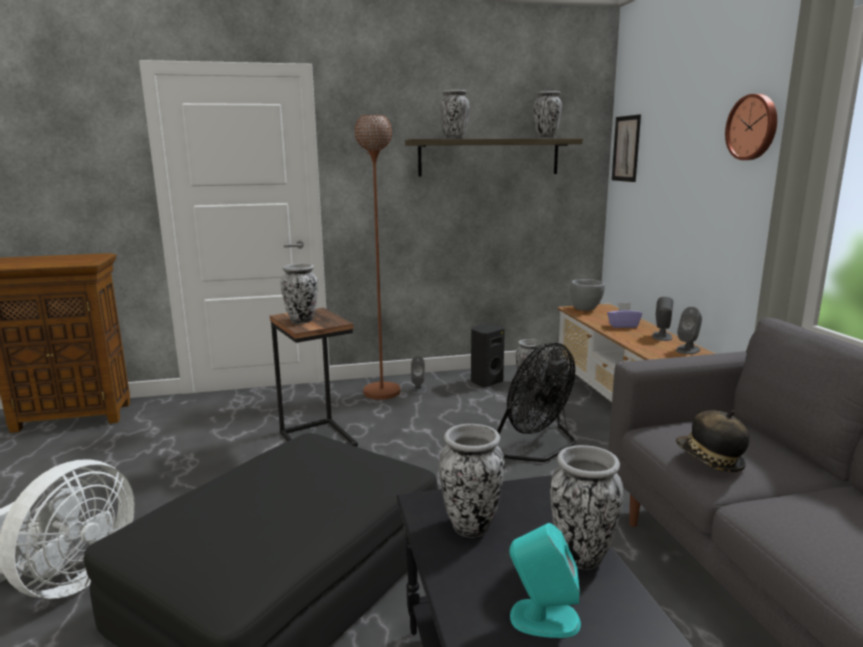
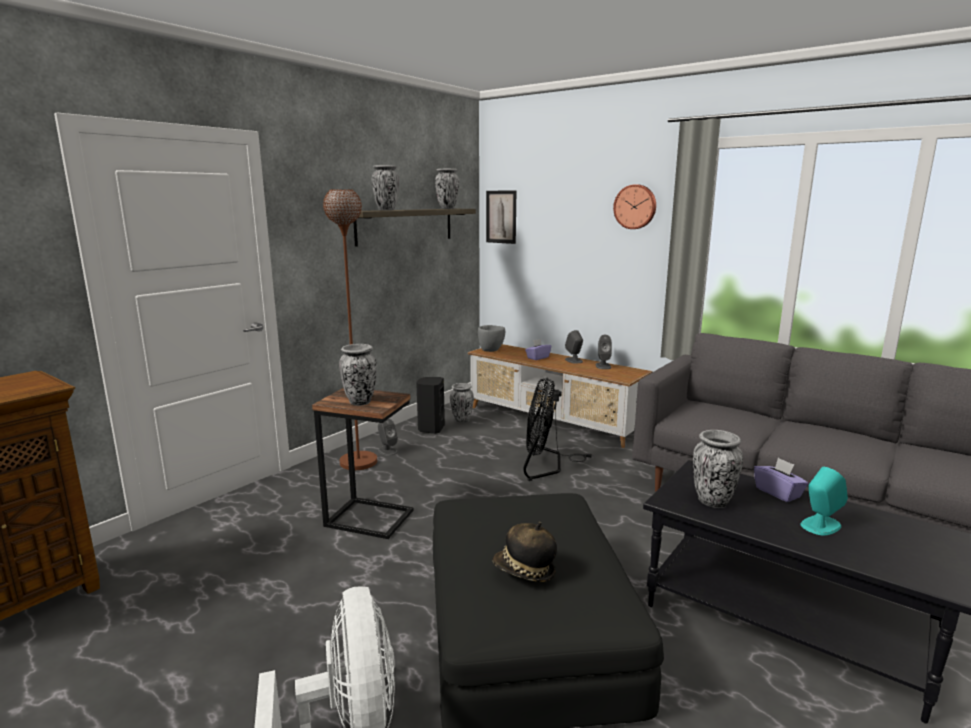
camera: 40 degrees left, 0 degrees up
(581, 556) = (778, 493): vase -> purple tissue box
(709, 460) = (729, 426): hat -> hat (524, 572)

